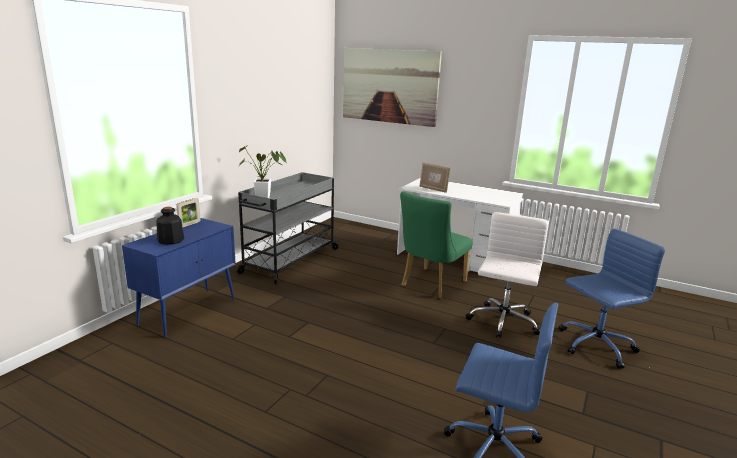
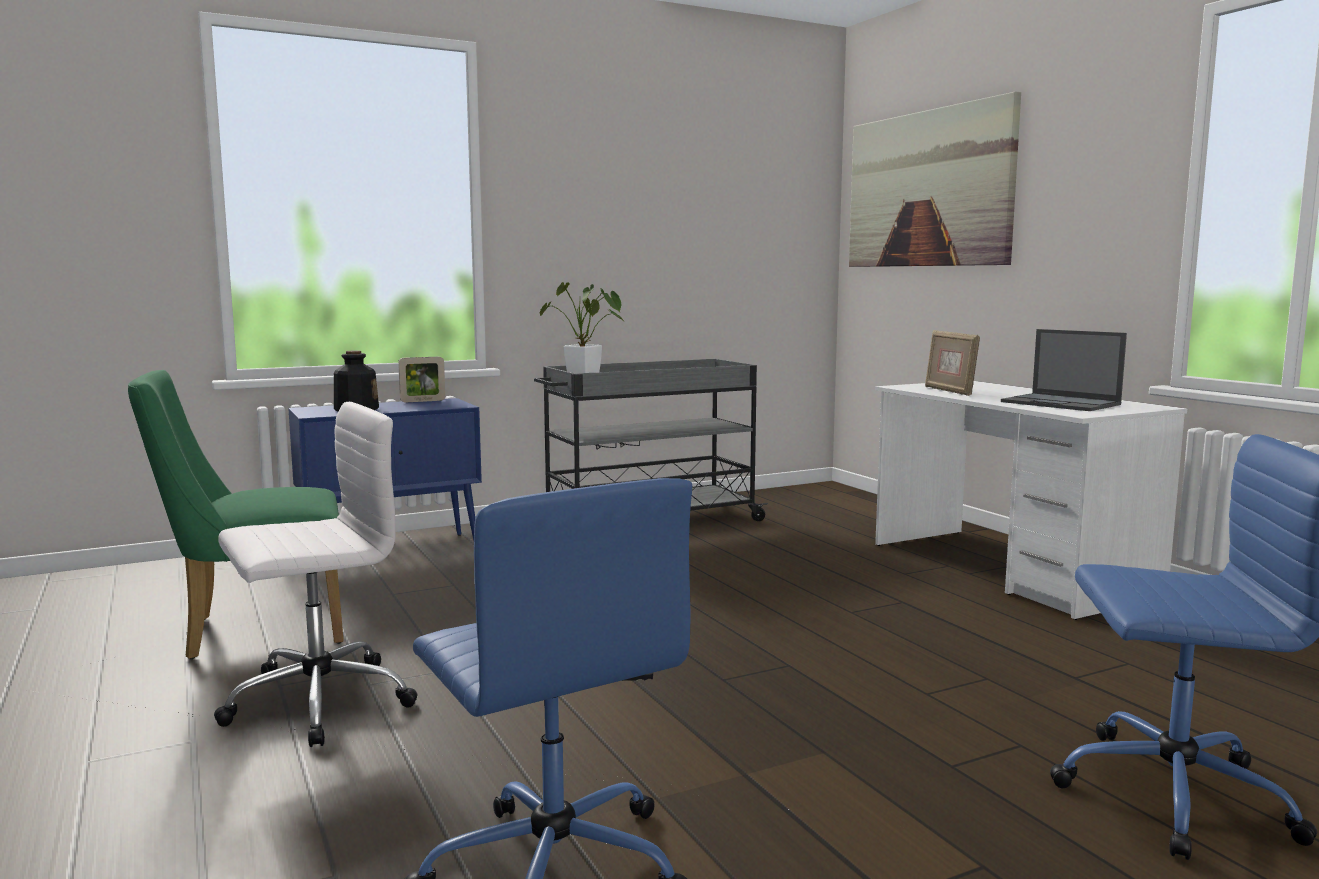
camera: 35 degrees right, 10 degrees down
(430, 285) = (874, 598): green chair -> green chair (253, 631)
(484, 195) = (1061, 403): none -> laptop
(502, 322) = (952, 687): white office chair -> white office chair (315, 702)

